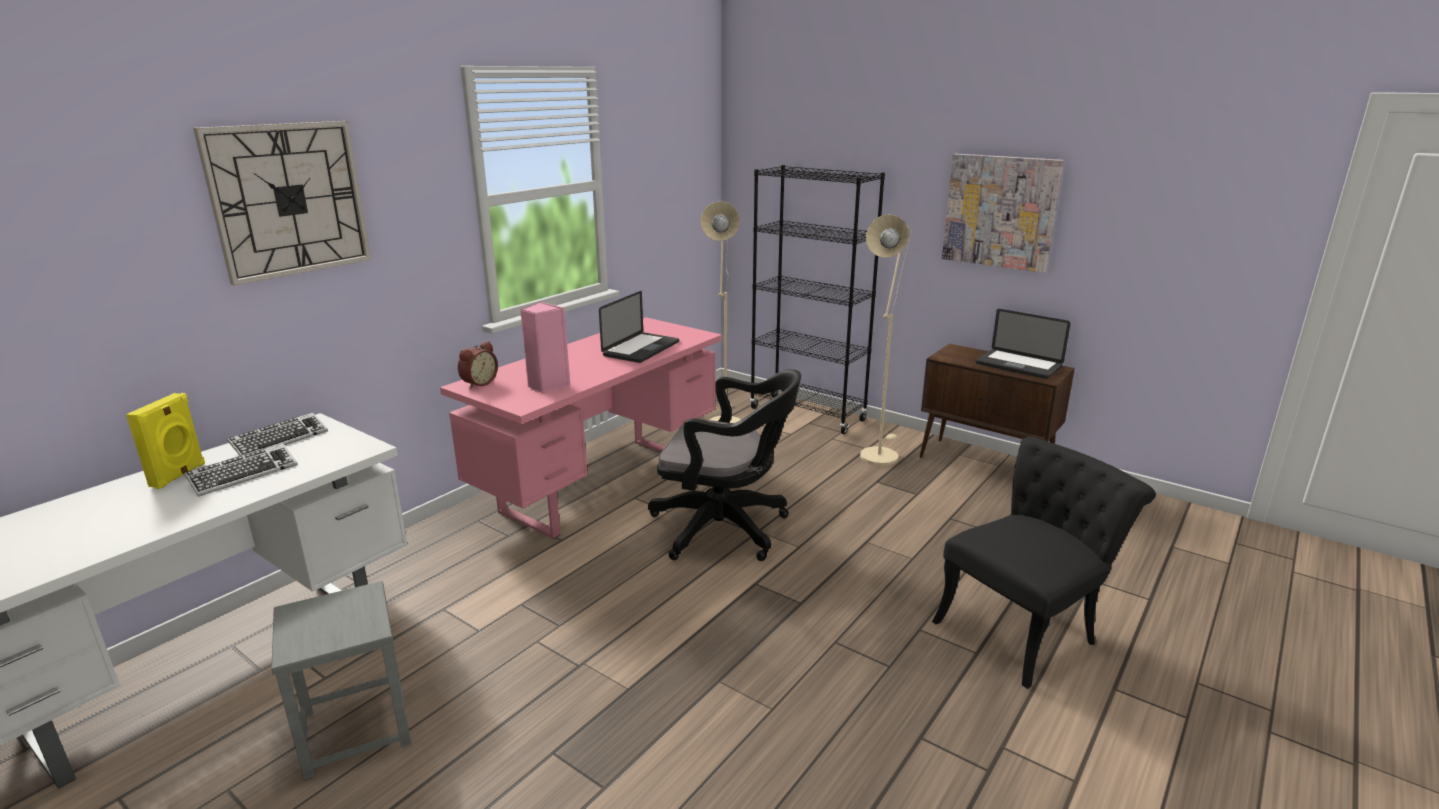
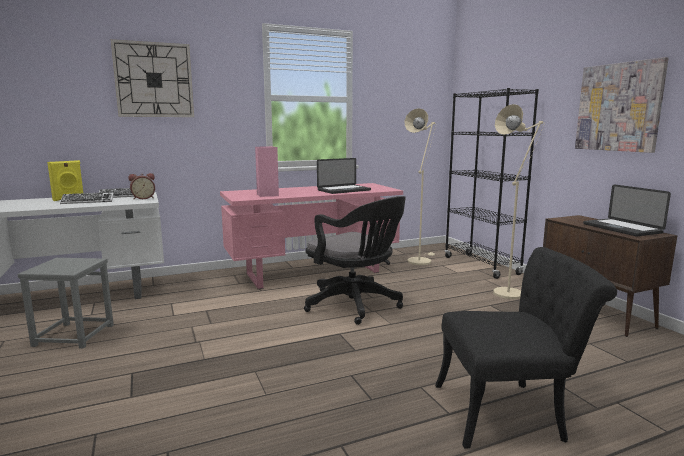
camera: 30 degrees right, 10 degrees down
(478, 383) = (238, 191): alarm clock -> alarm clock (143, 198)

